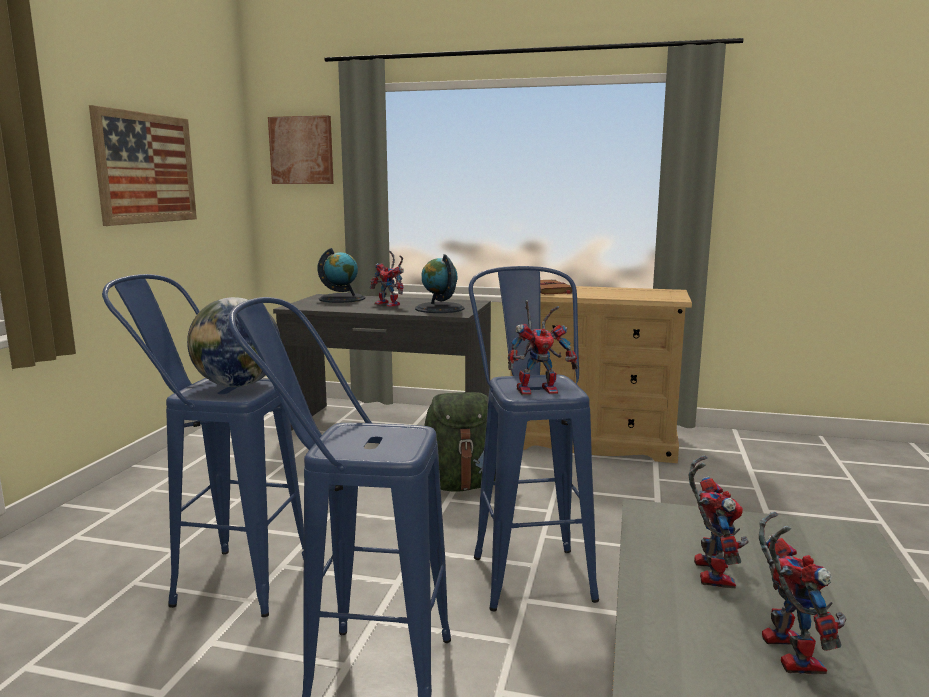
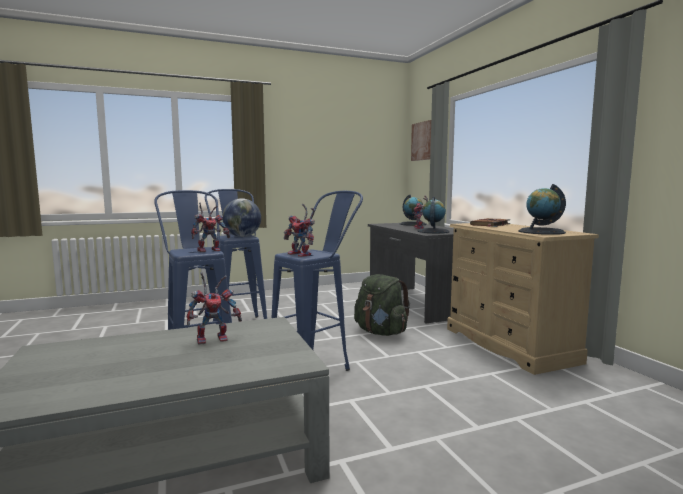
camera: 55 degrees right, 5 degrees down
(146, 168) = (327, 153): picture -> none
(648, 294) = (541, 232): none -> globe
(783, 650) = (143, 358): toy robot -> toy robot (210, 250)

